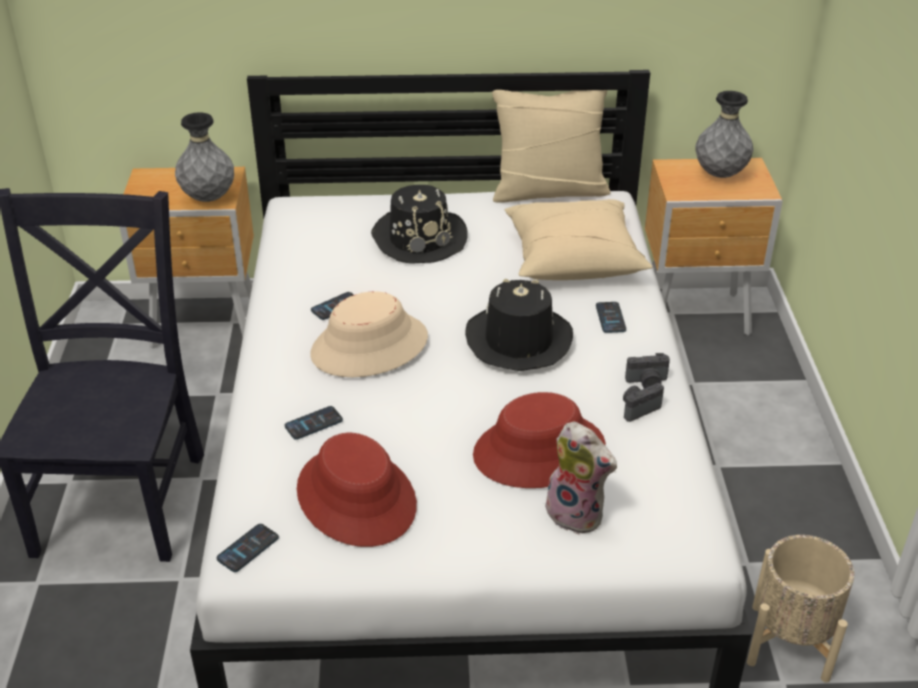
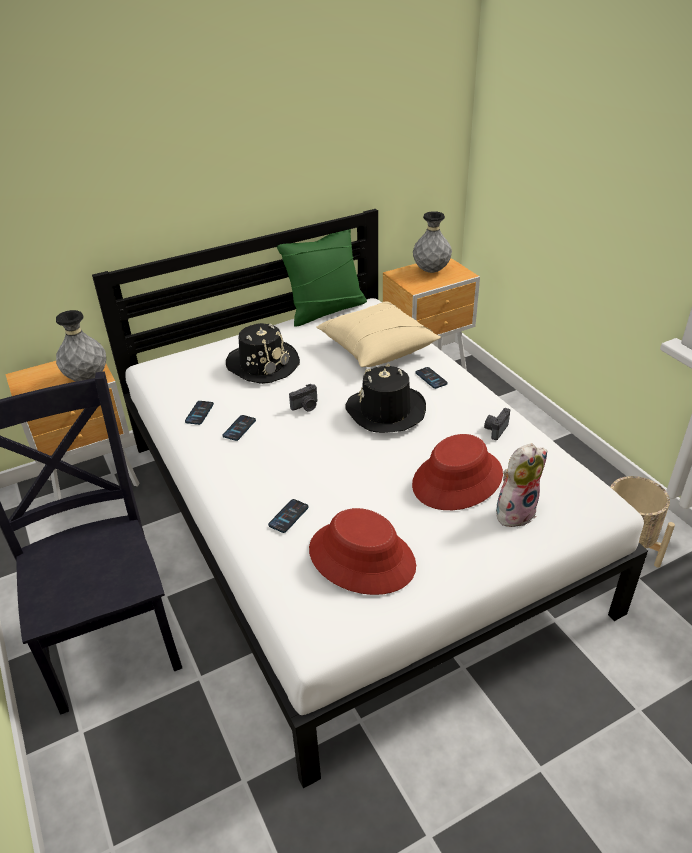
camera: 25 degrees left, 0 degrees up
(248, 548) = (311, 628): phone -> phone (199, 413)
(369, 346) = (286, 448): beige hat -> none
(549, 191) = (325, 310): beige pillow -> green pillow
(578, 514) = (515, 511): plush toy -> plush toy turned 45 degrees counterclockwise
(647, 382) = (487, 411): camera -> camera (306, 406)

